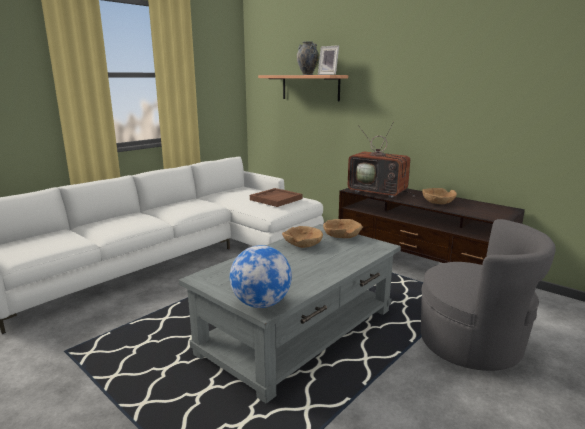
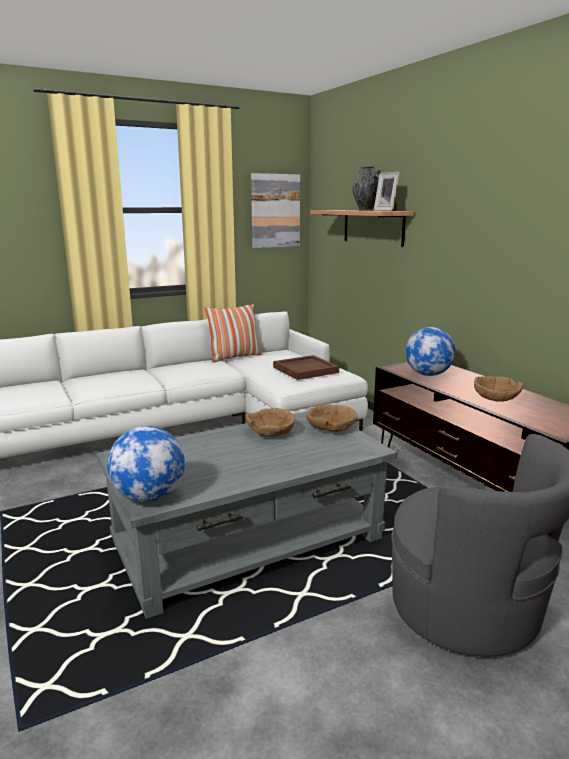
camera: 20 degrees right, 0 degrees up
(209, 196) = (234, 357): none -> pillow
(222, 76) = (275, 211): none -> picture
(380, 192) = (428, 374): television -> globe

